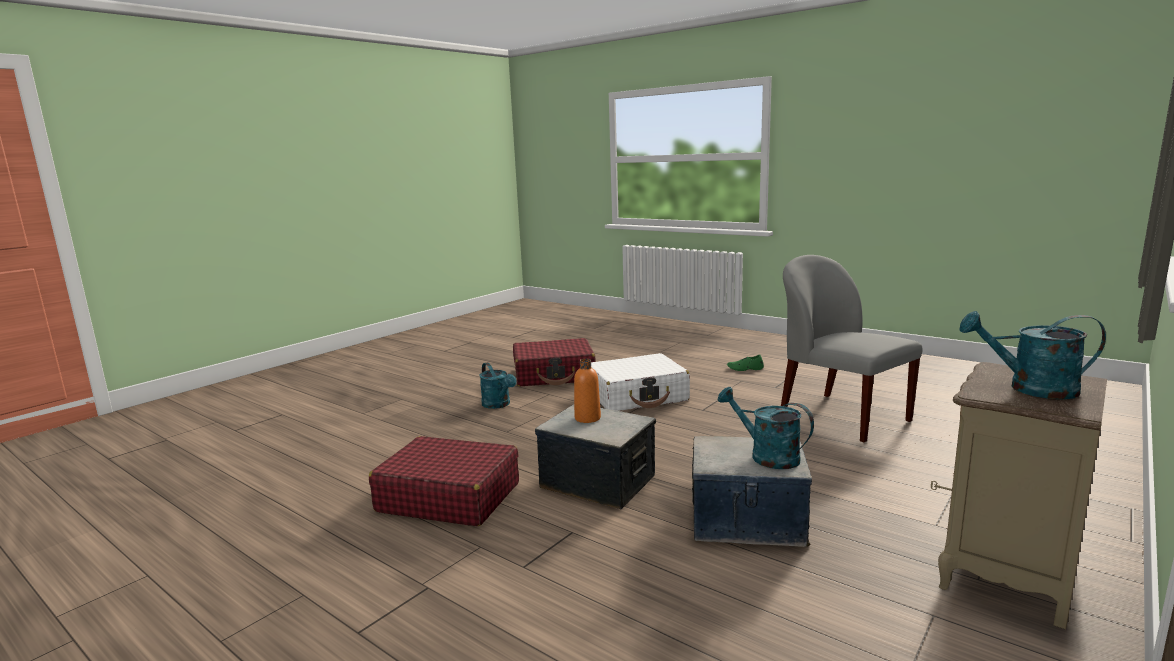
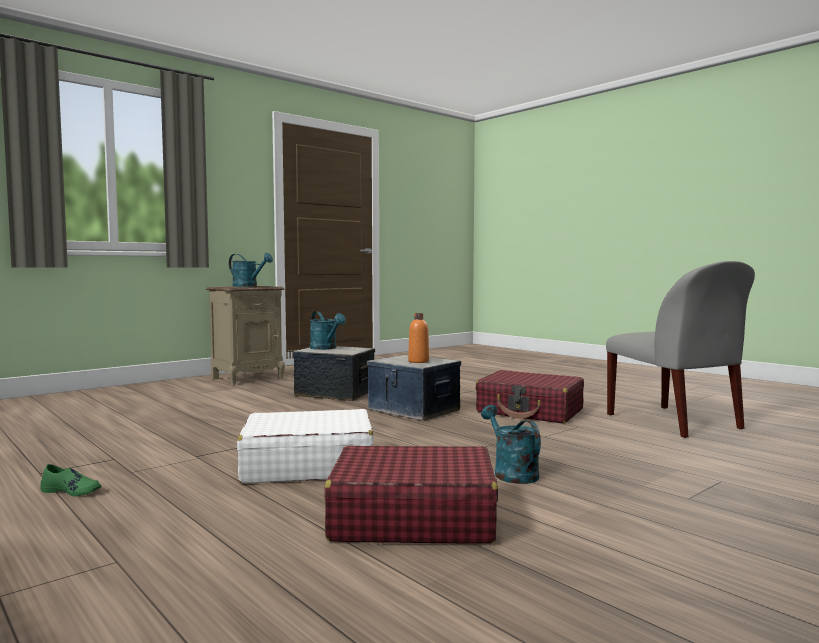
camera: 170 degrees left, 10 degrees down
(841, 416) = (134, 428): grey chair -> grey chair (675, 422)

